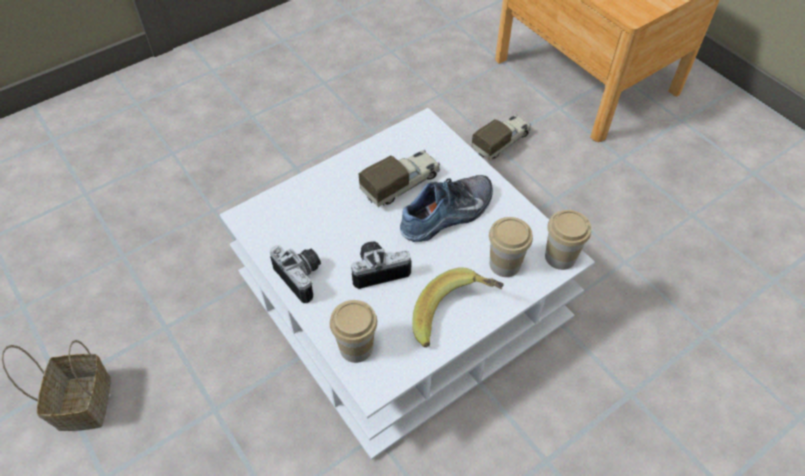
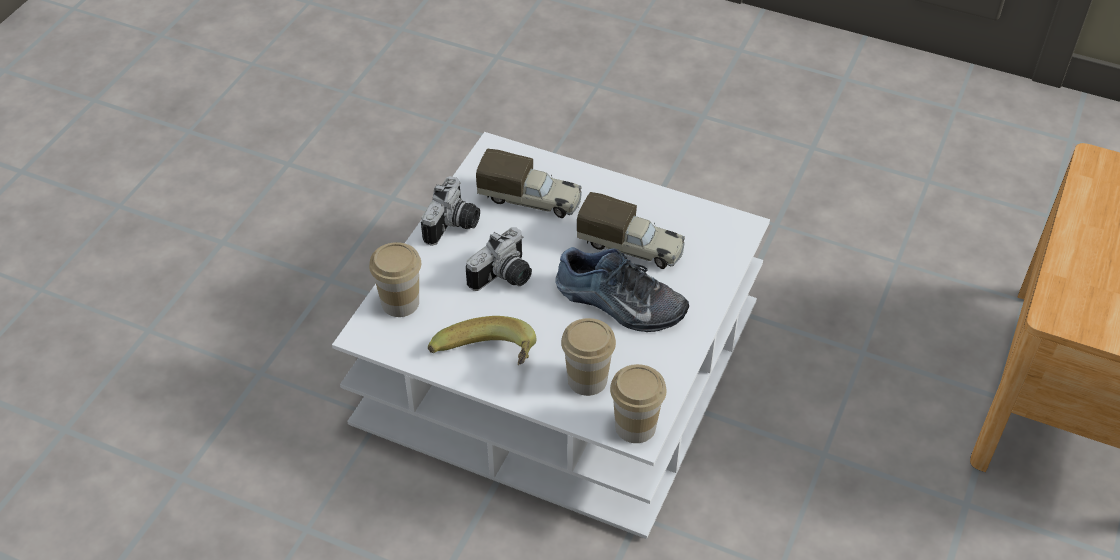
camera: 60 degrees right, 5 degrees down
(83, 400) = (283, 186): basket -> none
(378, 268) = (504, 278): camera -> camera turned 90 degrees clockwise
(501, 142) = (871, 359): toy truck -> toy truck (531, 199)

